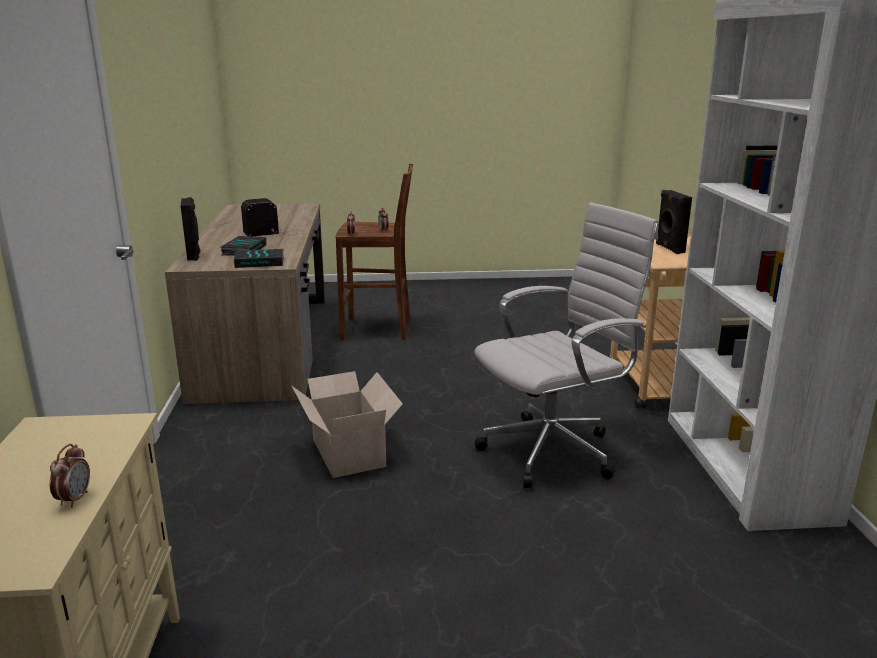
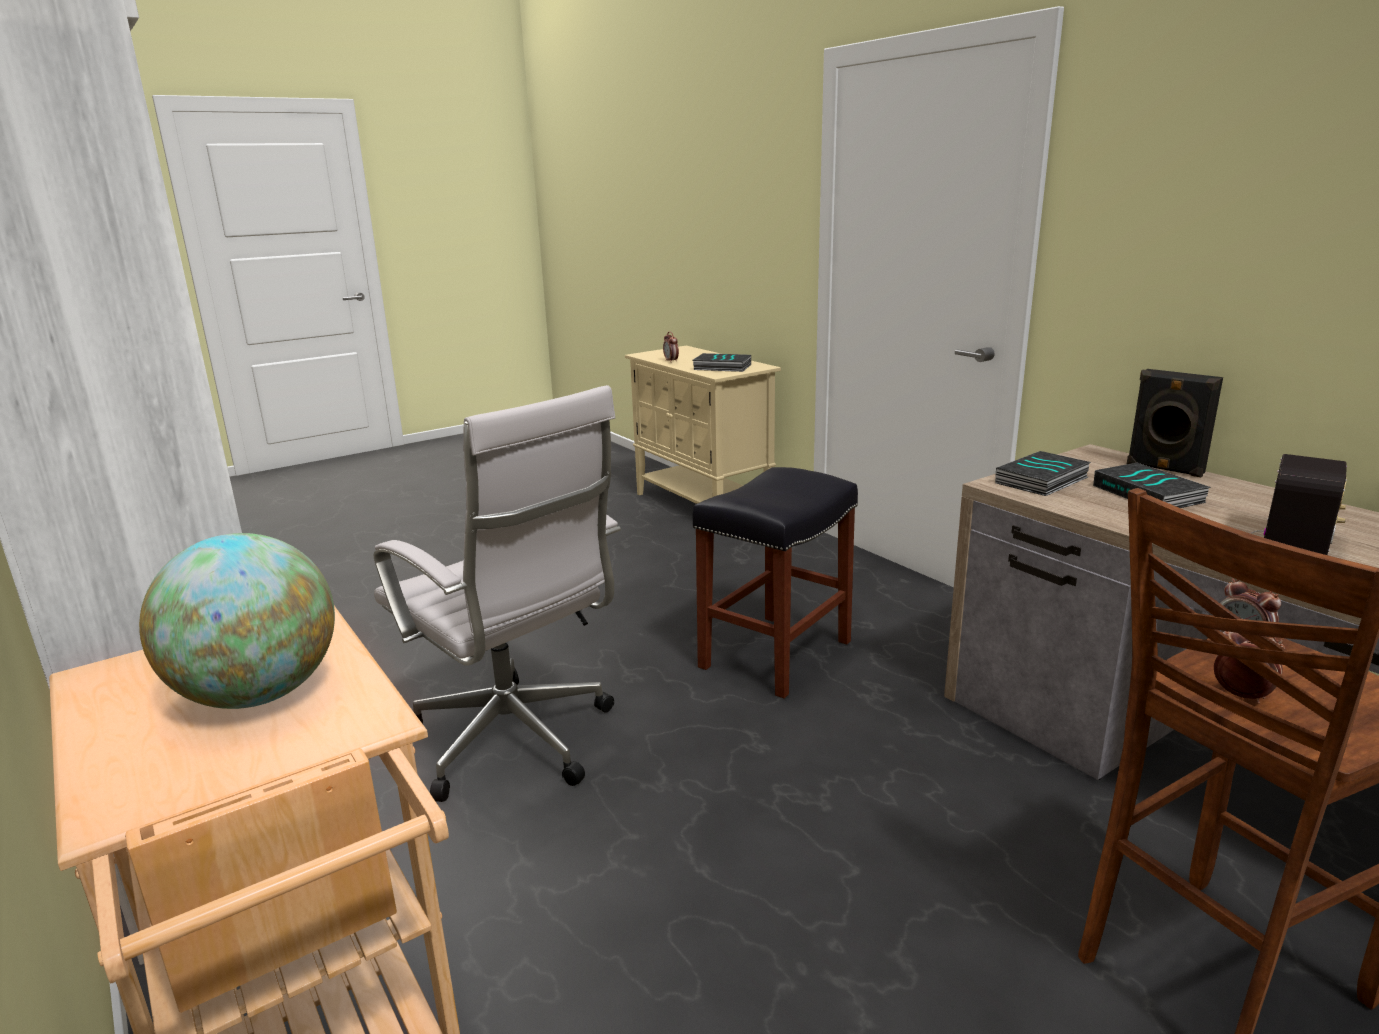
camera: 150 degrees right, 0 degrees up
(77, 443) = (721, 367): none -> book
(348, 451) = (775, 655): cardboard box -> black stool
(554, 451) = (517, 744): white office chair -> white office chair turned 75 degrees counterclockwise
(669, 248) = (258, 694): black speaker -> globe

